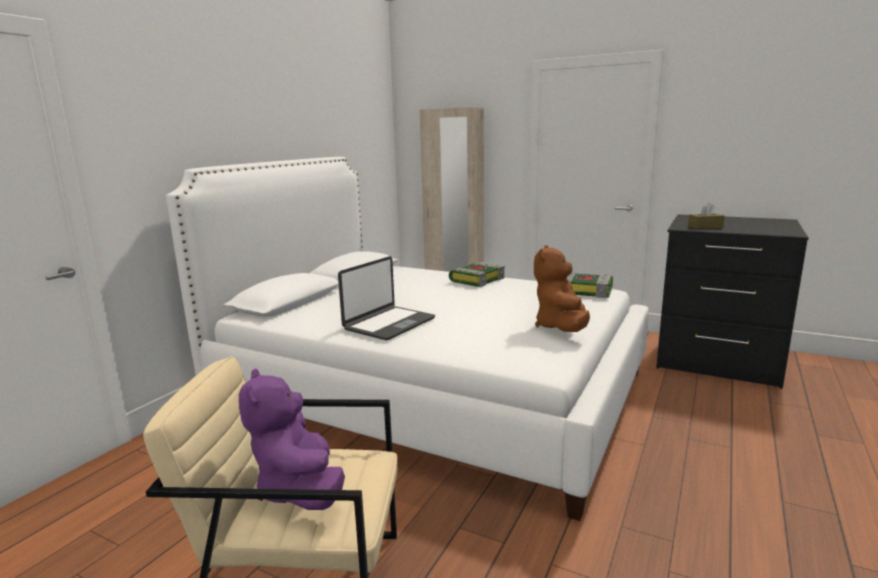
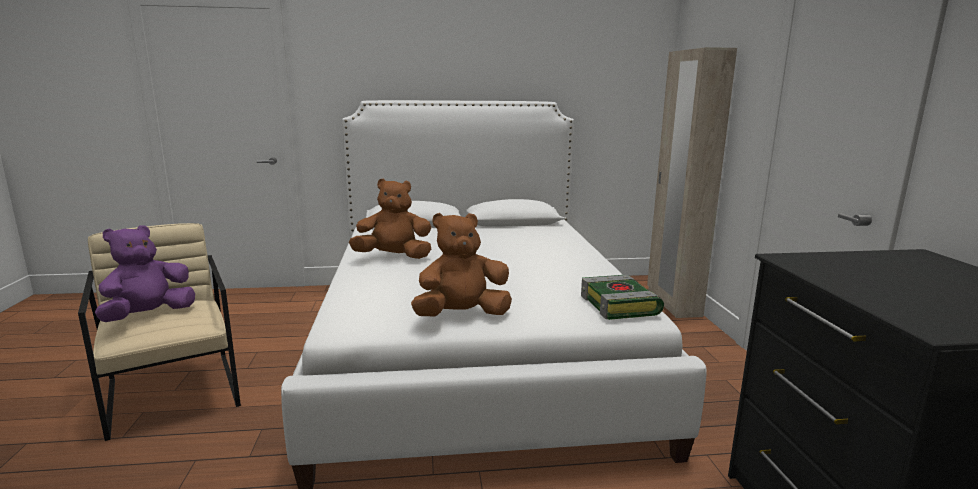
camera: 55 degrees right, 0 degrees up
(388, 324) = (394, 257): laptop -> brown plush toy
(477, 280) = (573, 256): book -> none
(705, 227) = (833, 270): brown tissue box -> none

